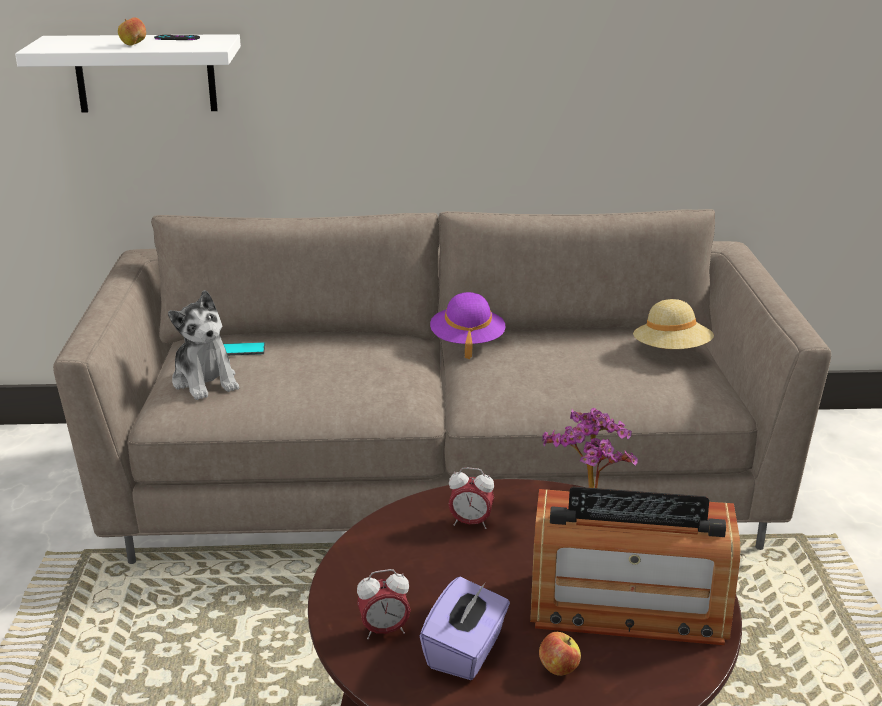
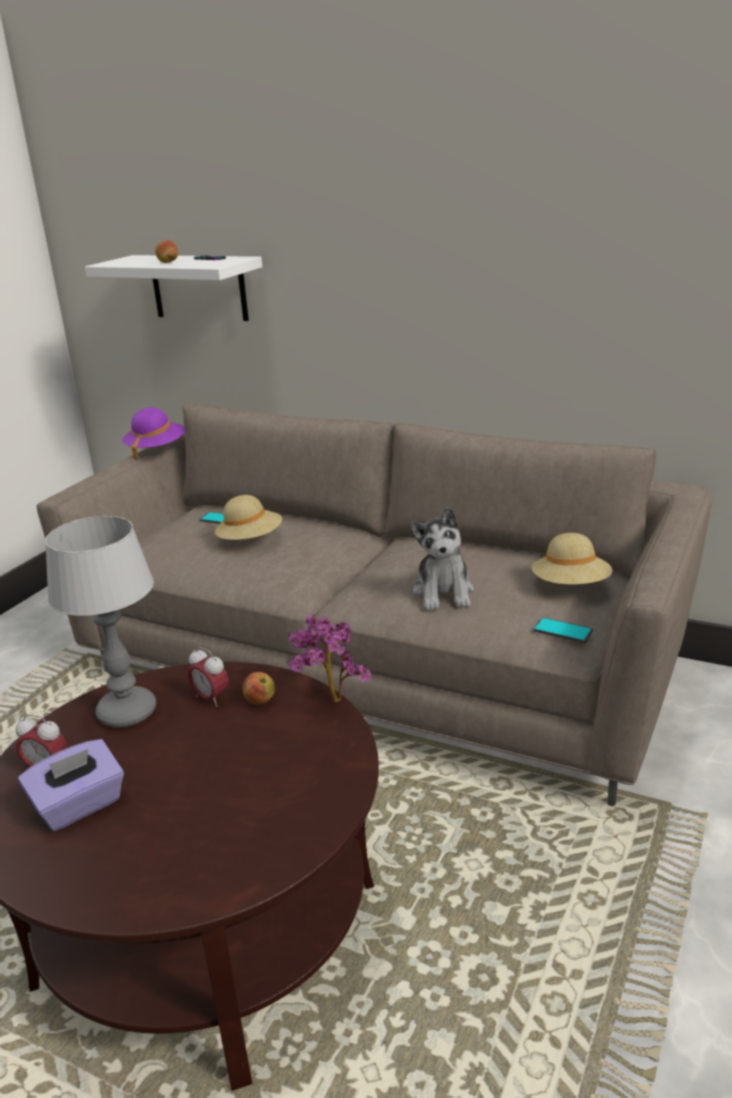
camera: 30 degrees right, 0 degrees up
(205, 381) = (172, 539): plush toy -> plush toy (444, 592)
(305, 366) = (250, 540): none -> beige hat
(400, 557) = (128, 712): none -> table lamp
(467, 342) = (398, 544): purple hat -> purple hat (156, 449)
(558, 669) = (125, 847): apple -> apple (260, 701)
(628, 607) = (244, 812): radio -> none
(707, 391) = (563, 631): none -> phone

